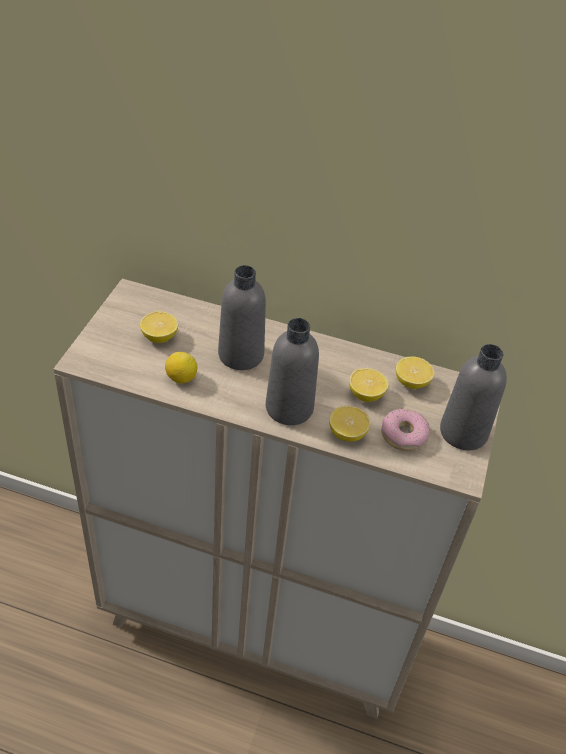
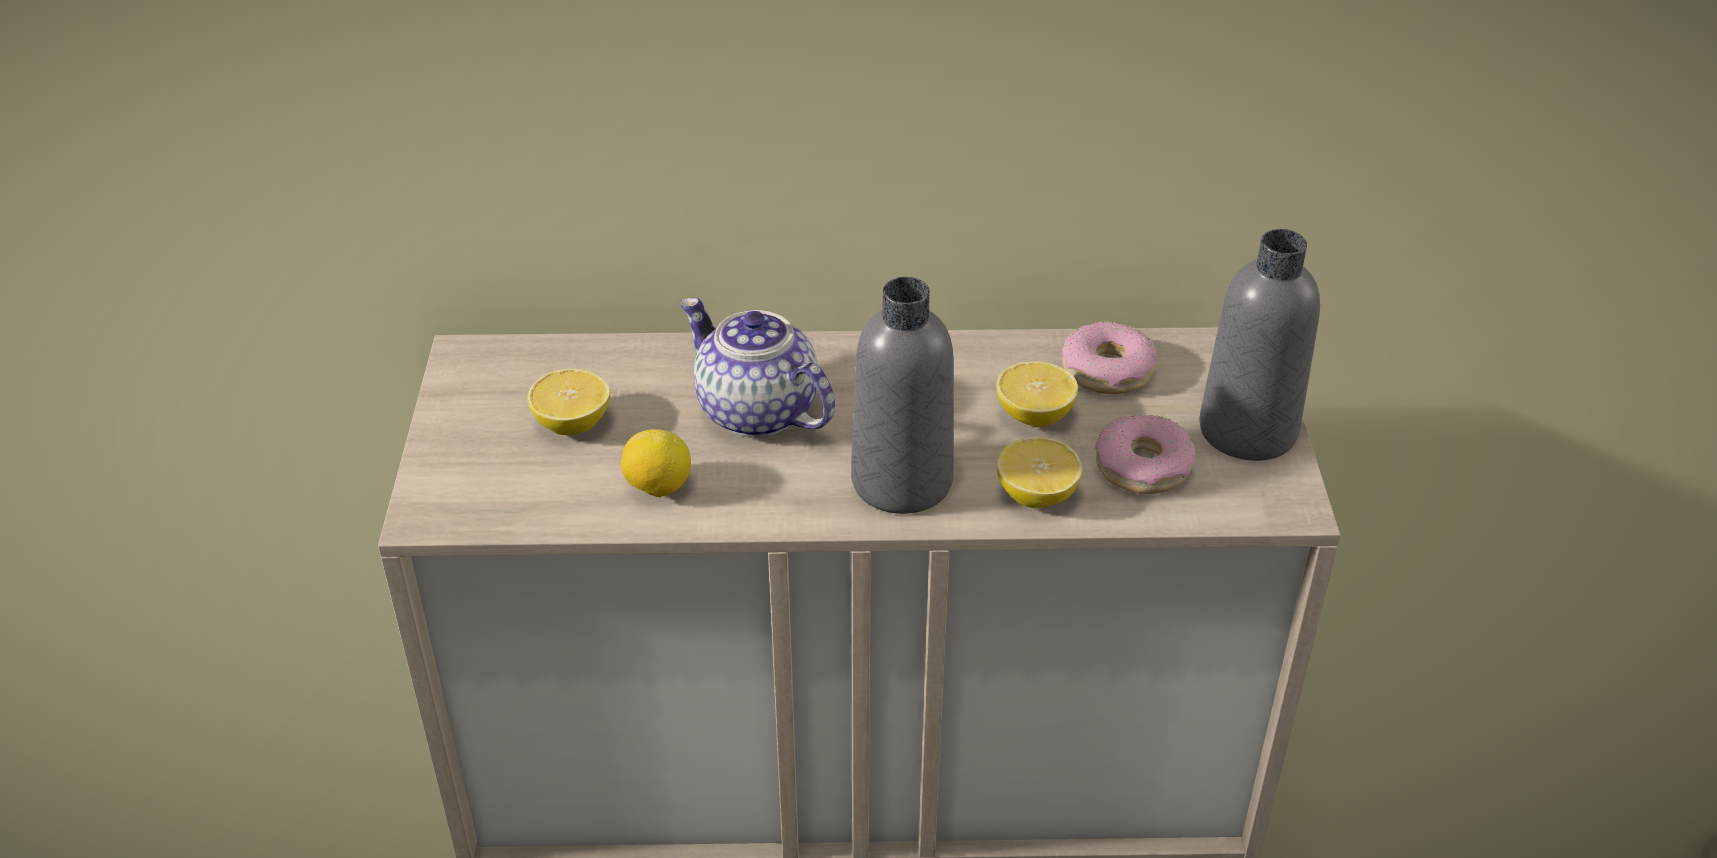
camera: 15 degrees left, 5 degrees down
(241, 355) = (755, 411): grey bottle -> teapot
(411, 382) = (1107, 370): lemon -> donut

